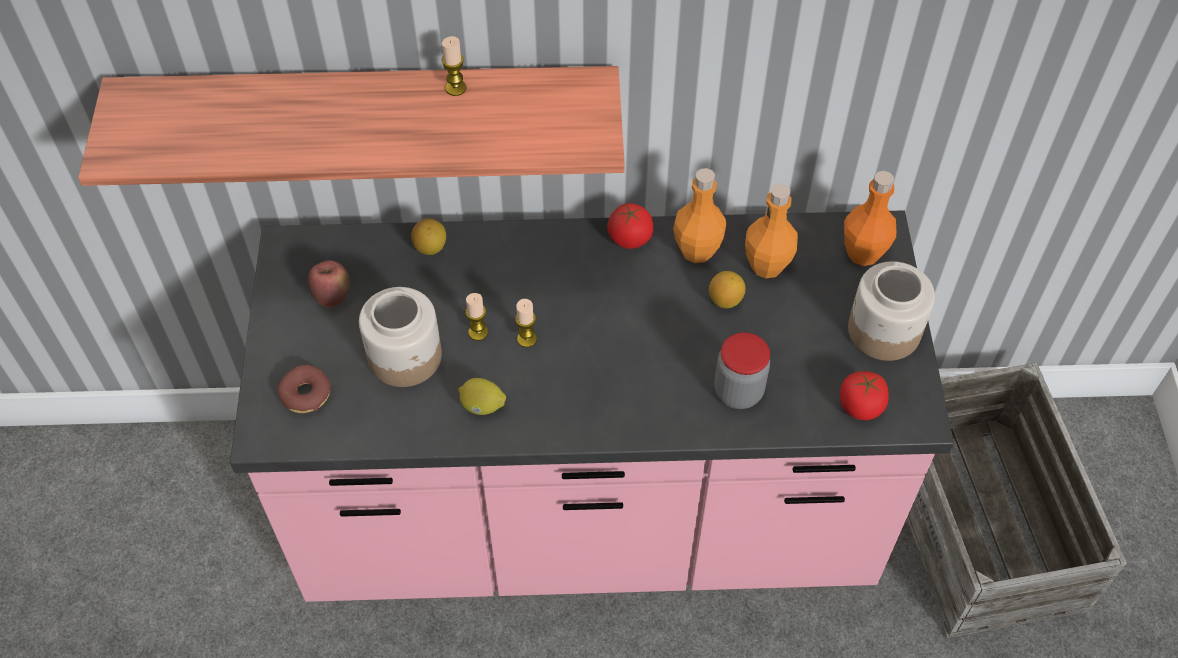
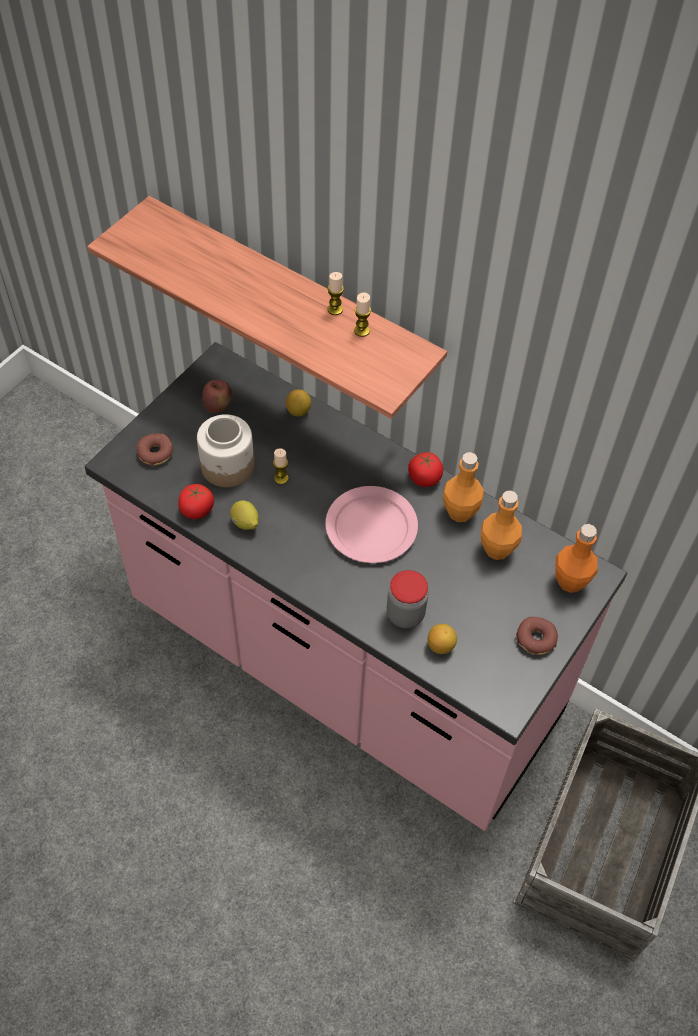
camera: 35 degrees right, 0 degrees up
(526, 339) = (305, 500): candle -> candle (361, 331)
(621, 324) = (370, 527): none -> pink plate
(725, 300) = (449, 553): lemon -> lemon (440, 645)
(861, 406) = (476, 675): tomato -> tomato (197, 510)
(883, 331) = (536, 639): jar -> donut

